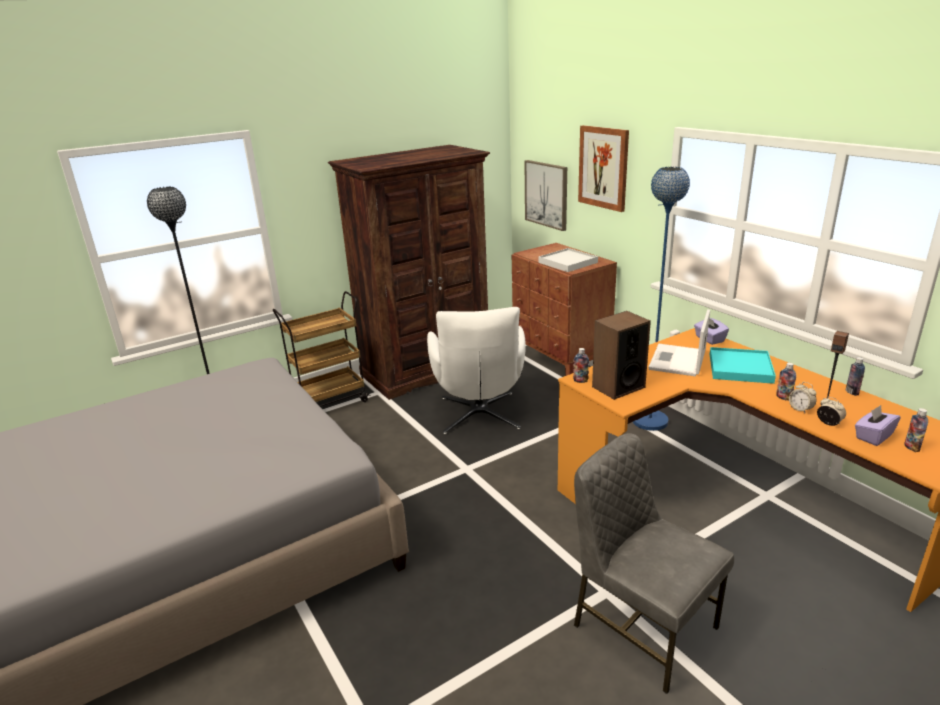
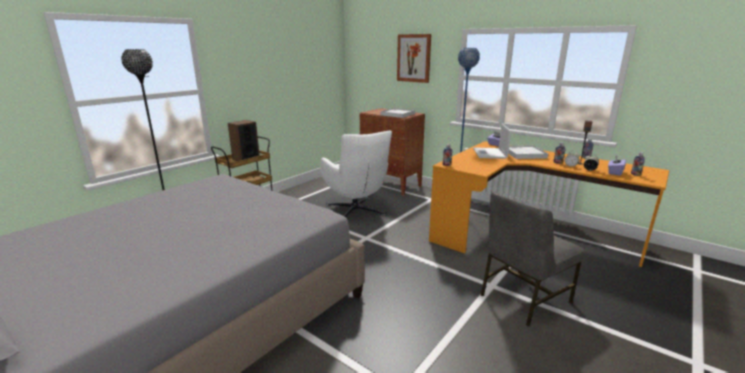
camera: 20 degrees left, 5 degrees down
(427, 369) = (306, 192): brown wardrobe -> none
(546, 194) = (372, 79): picture -> none
(618, 387) = (470, 165): speaker -> speaker (246, 158)
(642, 626) = (523, 298): grey chair -> grey chair turned 60 degrees counterclockwise
(740, 368) = (524, 154): turquoise tray -> white tray

